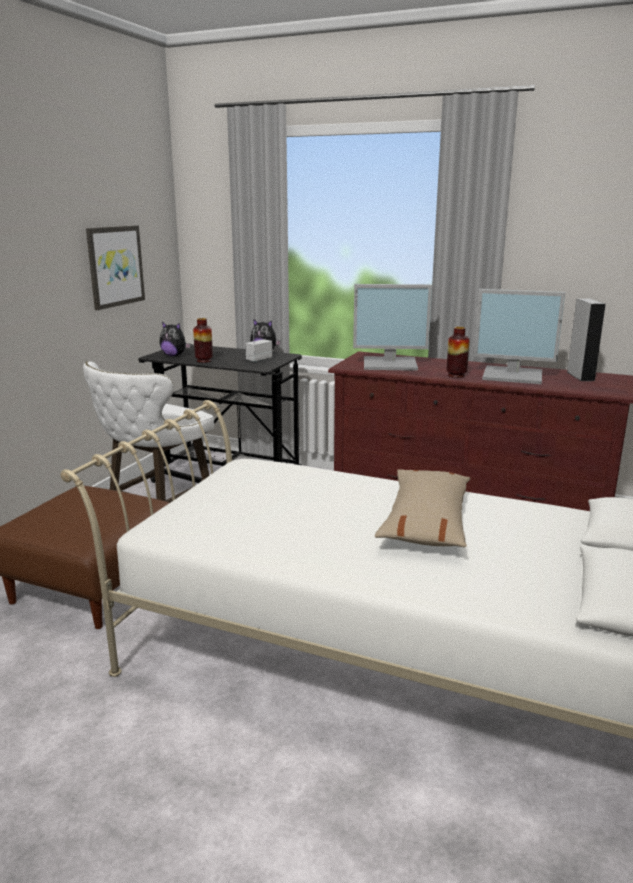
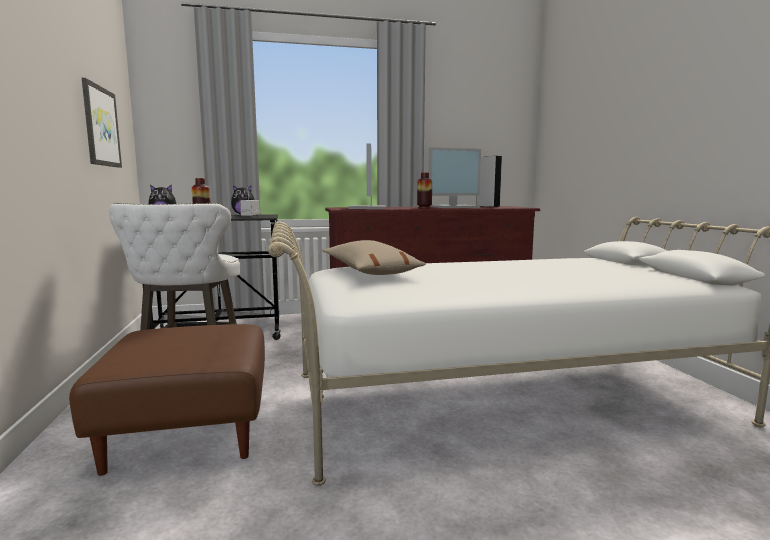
camera: 35 degrees left, 10 degrees down
(391, 364) = (368, 208): monitor -> monitor turned 120 degrees clockwise
(426, 521) = (533, 268): beige pillow -> beige pillow (369, 271)

